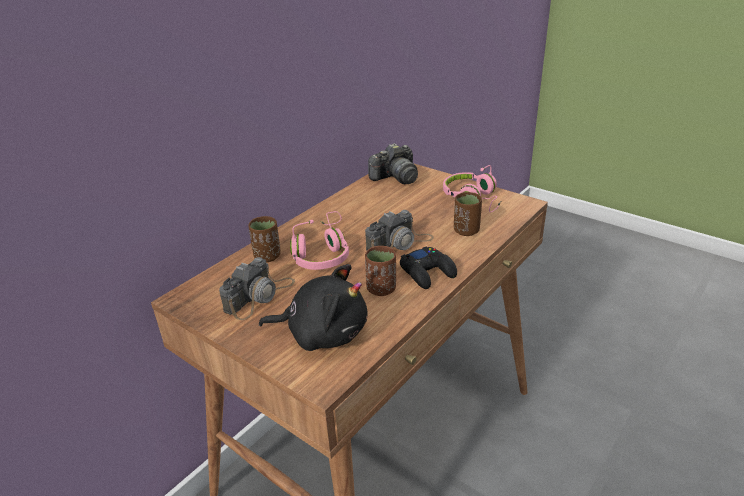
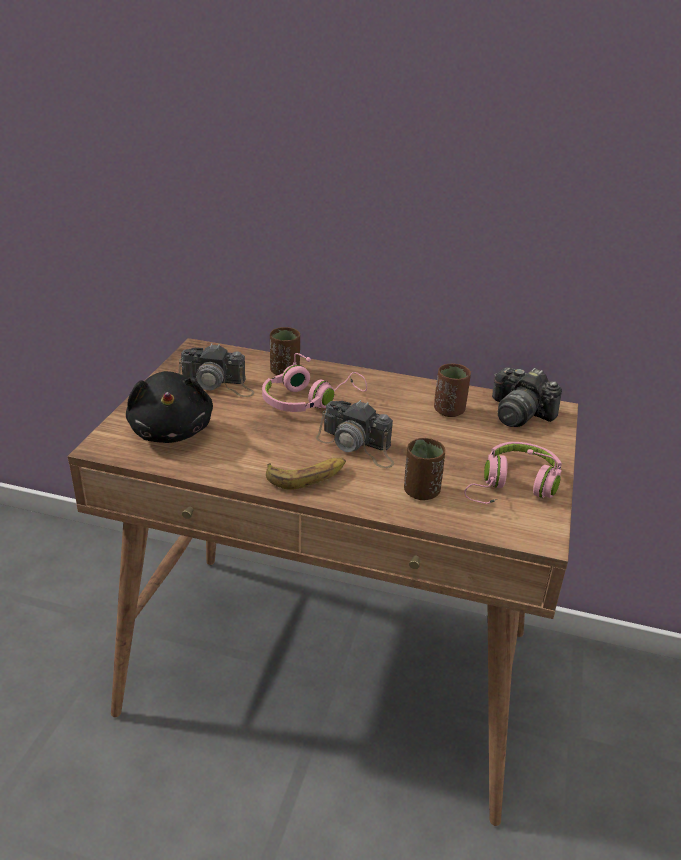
camera: 65 degrees right, 0 degrees up
(381, 289) = (259, 450): brown cup -> brown cup (449, 411)
(428, 272) = (307, 476): black game controller -> banana

